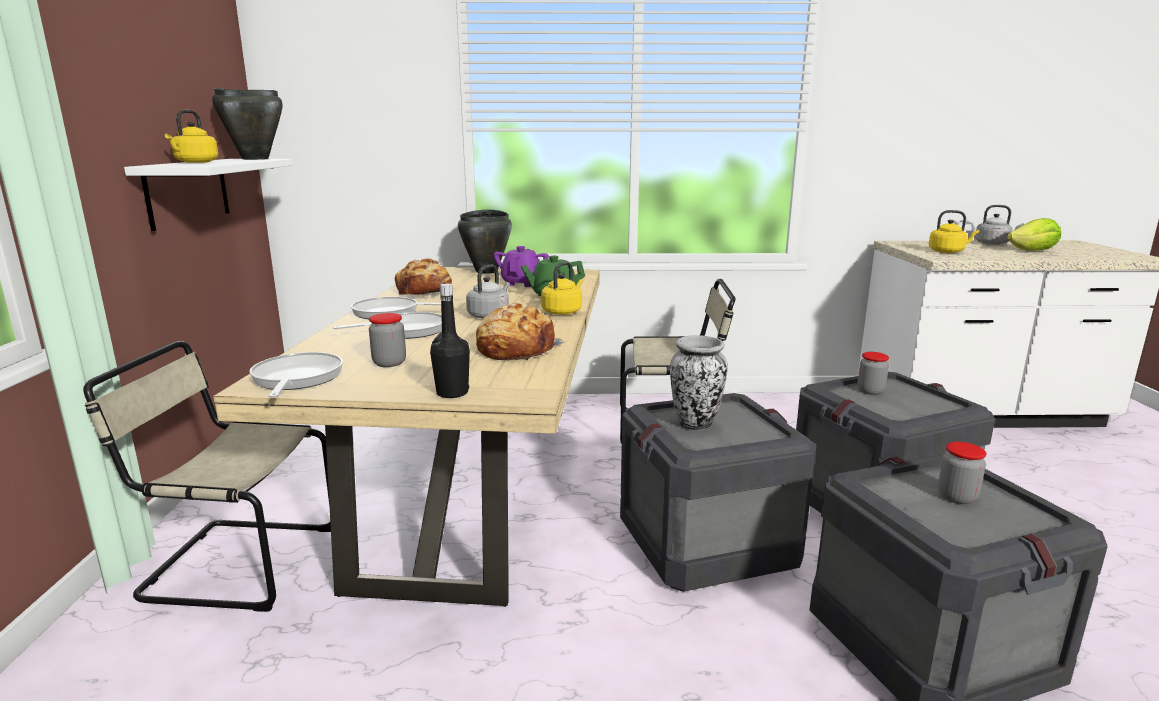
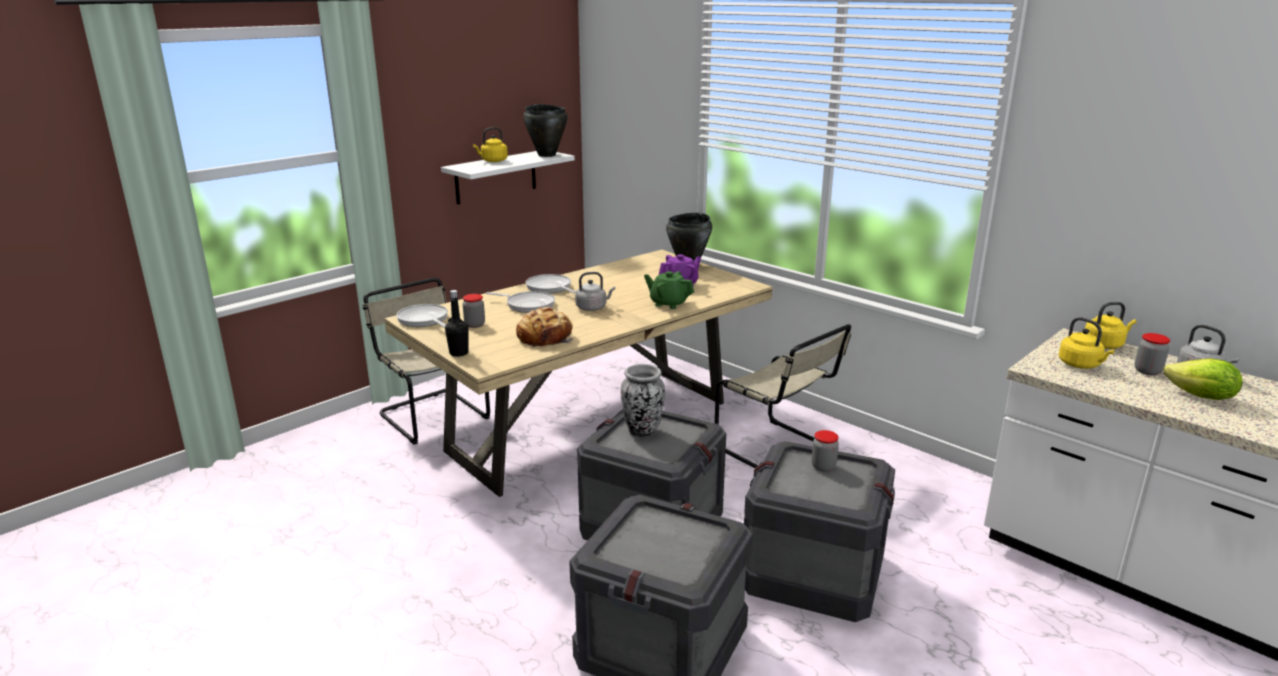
camera: 45 degrees right, 5 degrees up
(296, 379) = (424, 320): frying pan -> frying pan turned 75 degrees counterclockwise
(425, 292) = (606, 275): bread -> none
(563, 311) = (639, 319): yellow kettle -> yellow kettle (1104, 345)
(957, 497) = (673, 542): jar -> jar (1147, 371)

